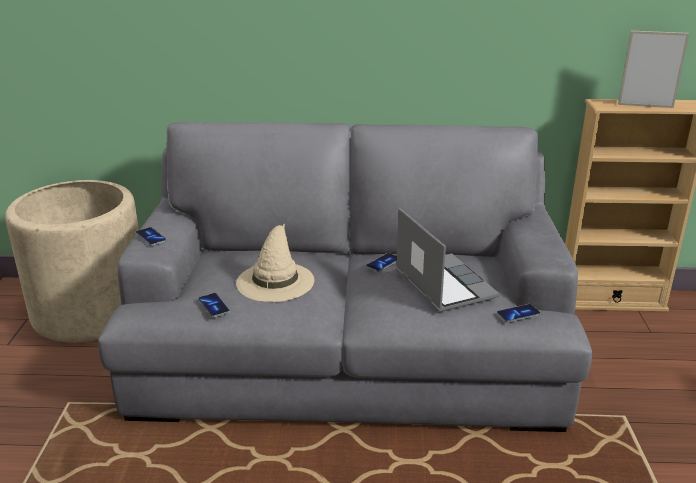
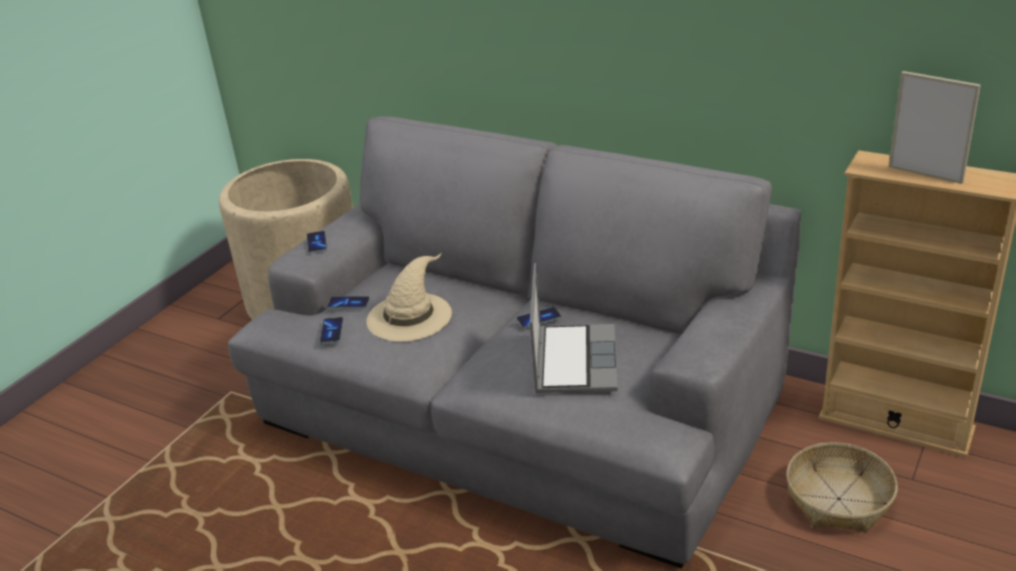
camera: 30 degrees right, 5 degrees up
(518, 314) = (623, 417): phone -> phone (349, 304)
(620, 356) = (839, 499): none -> basket

